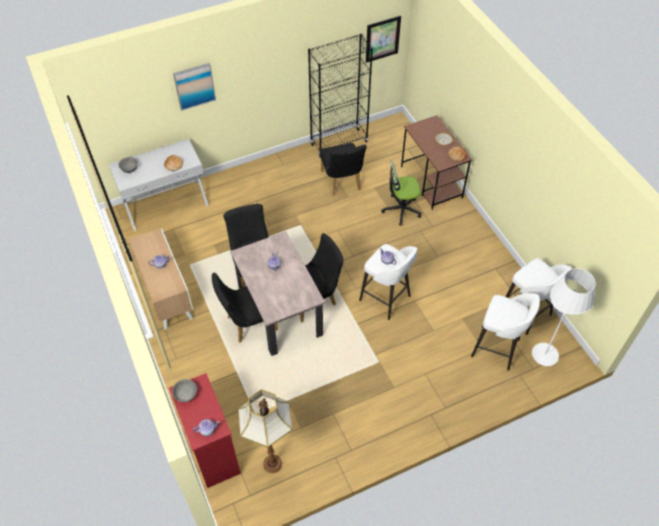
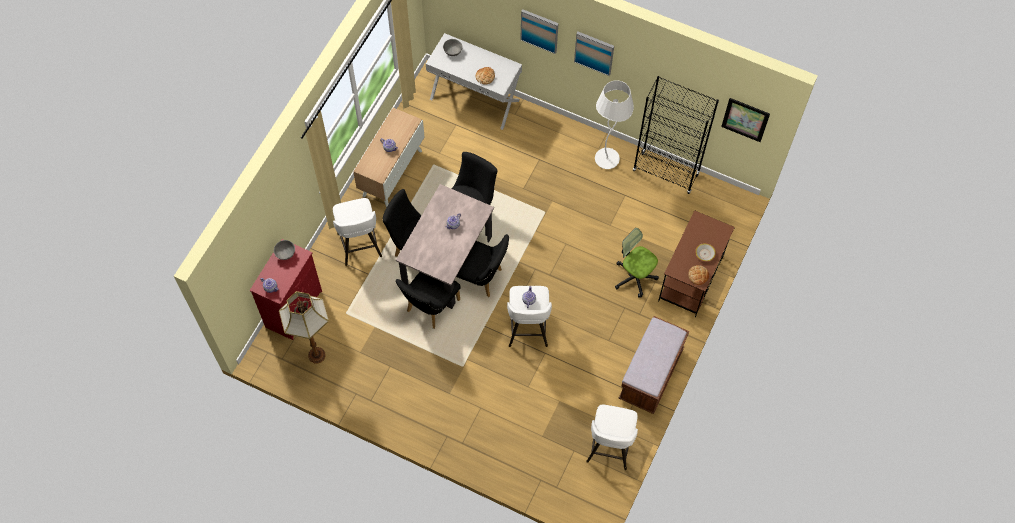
camera: 50 degrees right, 10 degrees up
(248, 70) = (594, 52): none -> picture
(342, 183) = (621, 209): black chair -> black chair (429, 307)
(486, 250) = (651, 374): none -> brown bench
(497, 349) = (552, 447): white stool -> white stool (360, 246)
(544, 355) = (577, 488): white floor lamp -> white floor lamp (607, 159)

